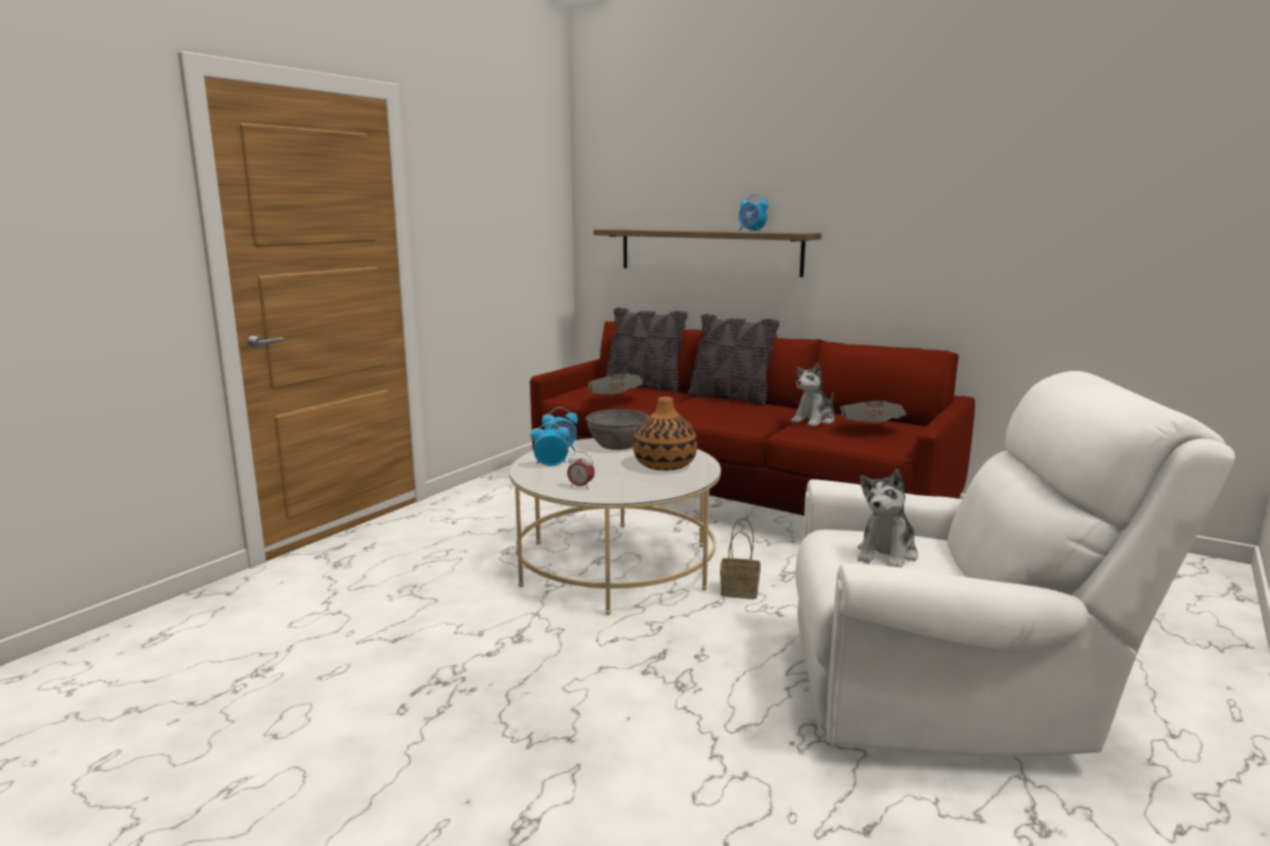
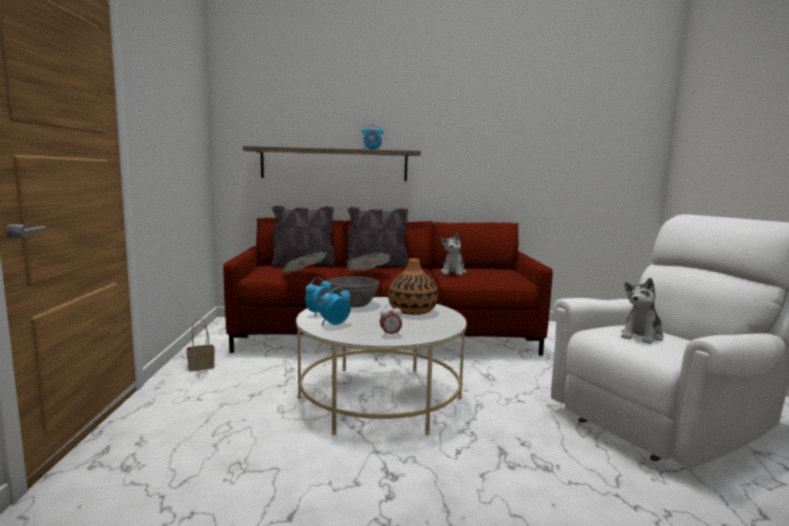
camera: 35 degrees left, 5 degrees down
(740, 591) = (480, 393): basket -> basket (202, 366)
(871, 430) = (493, 273): newspaper -> newspaper (368, 274)
(887, 554) = (641, 336): plush toy -> plush toy turned 45 degrees clockwise

